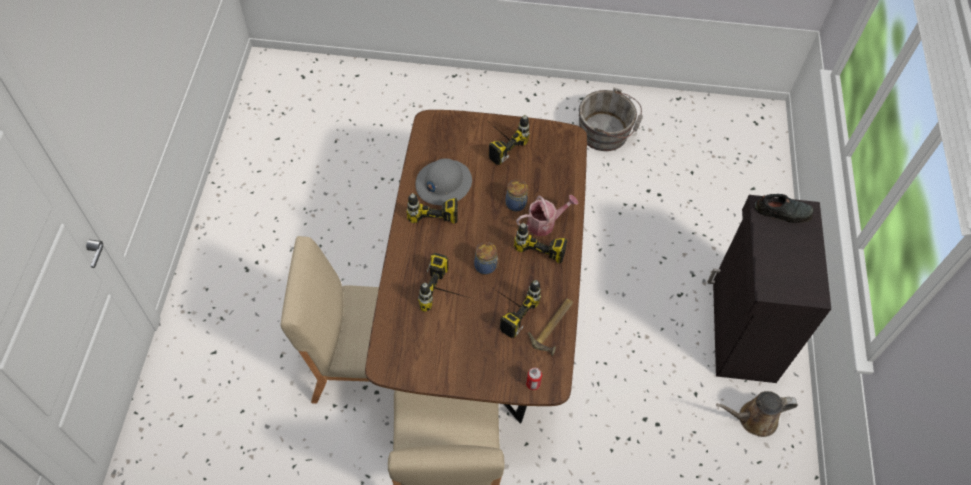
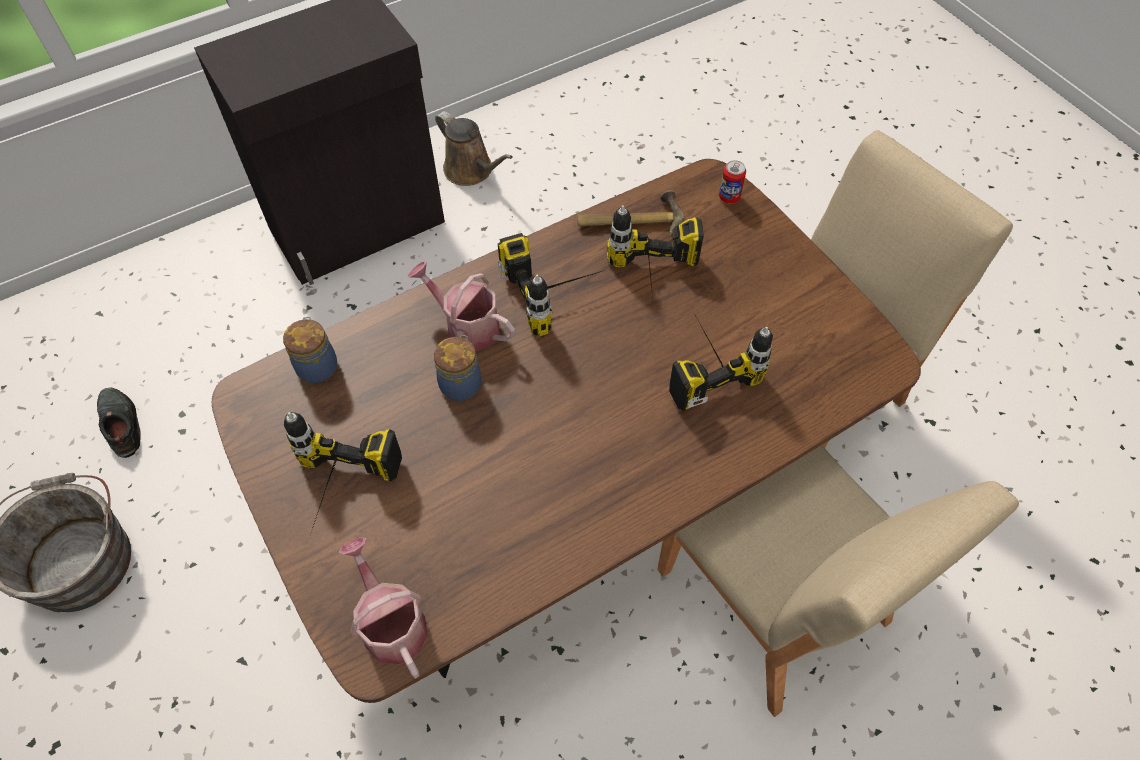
camera: 125 degrees left, 0 degrees up
(432, 234) = (623, 461): power drill -> none
(436, 131) = (391, 623): none -> watering can
(443, 183) = (506, 519): grey hard hat -> none
(486, 266) = (612, 349): jar -> jar (317, 366)
(783, 211) = (240, 70): black shoe -> black shoe (120, 424)

